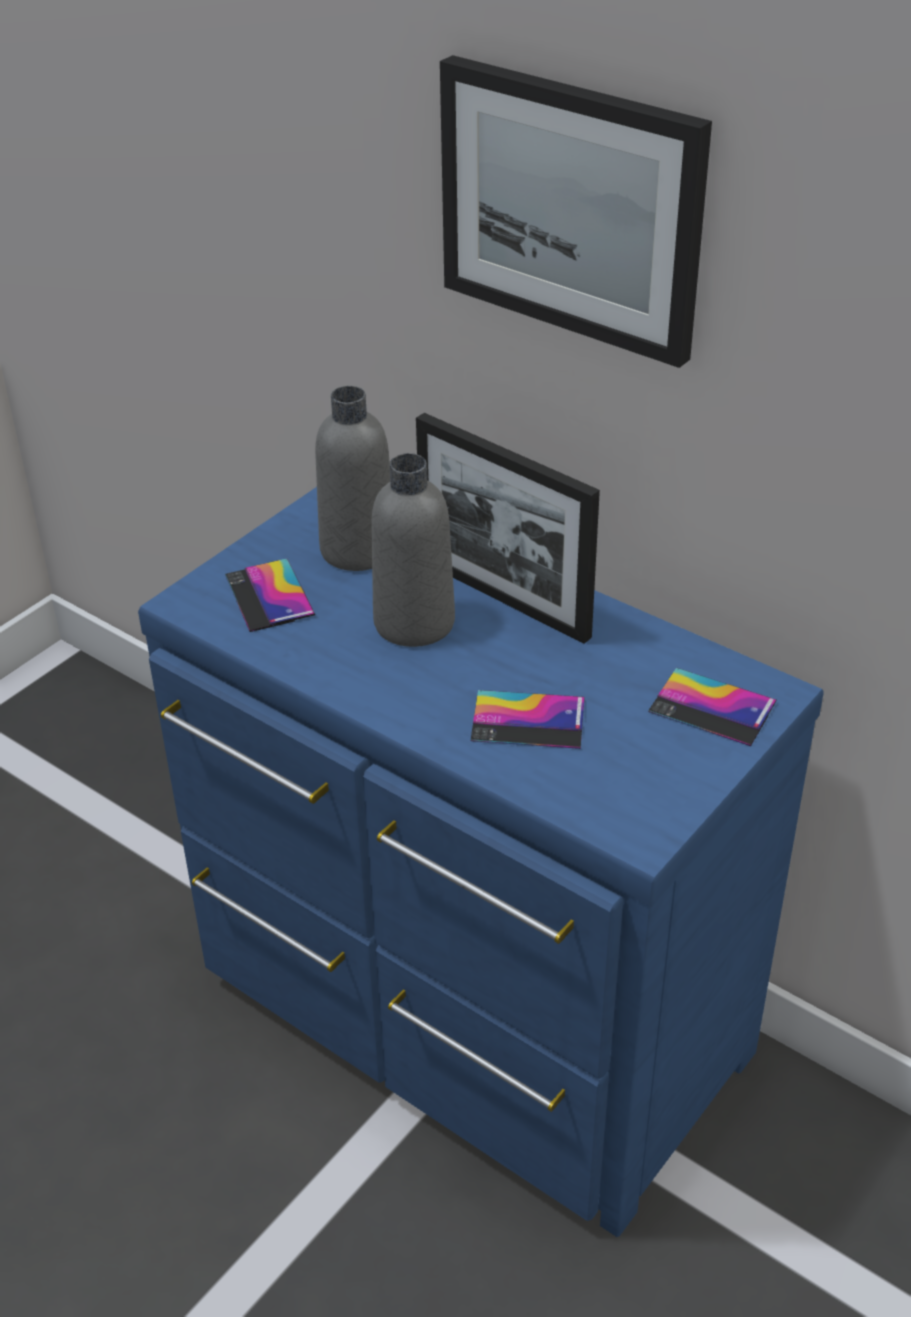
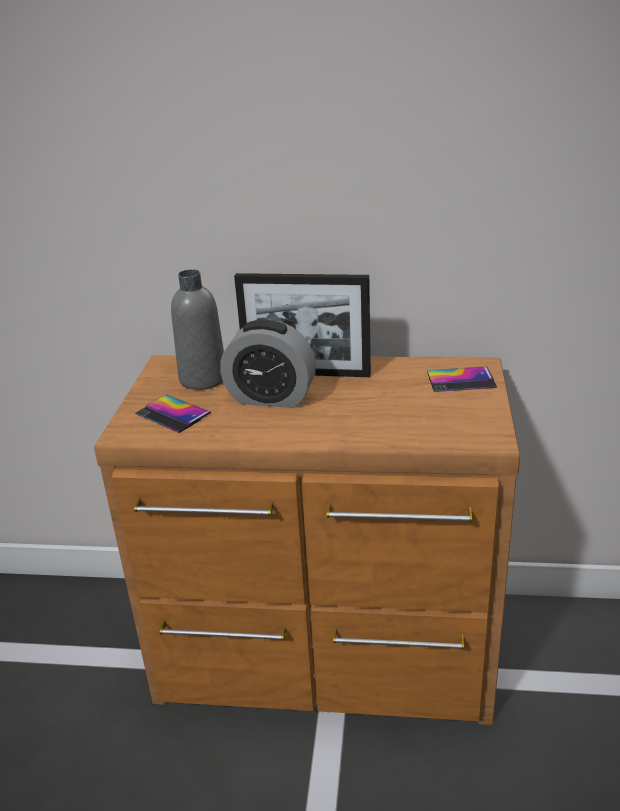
camera: 30 degrees left, 10 degrees down
(414, 623) = (271, 398): grey bottle -> alarm clock
(466, 1018) = (327, 657): blue dresser -> brown dresser
(528, 720) = (379, 415): phone -> none
(571, 208) = (303, 124): picture -> none

